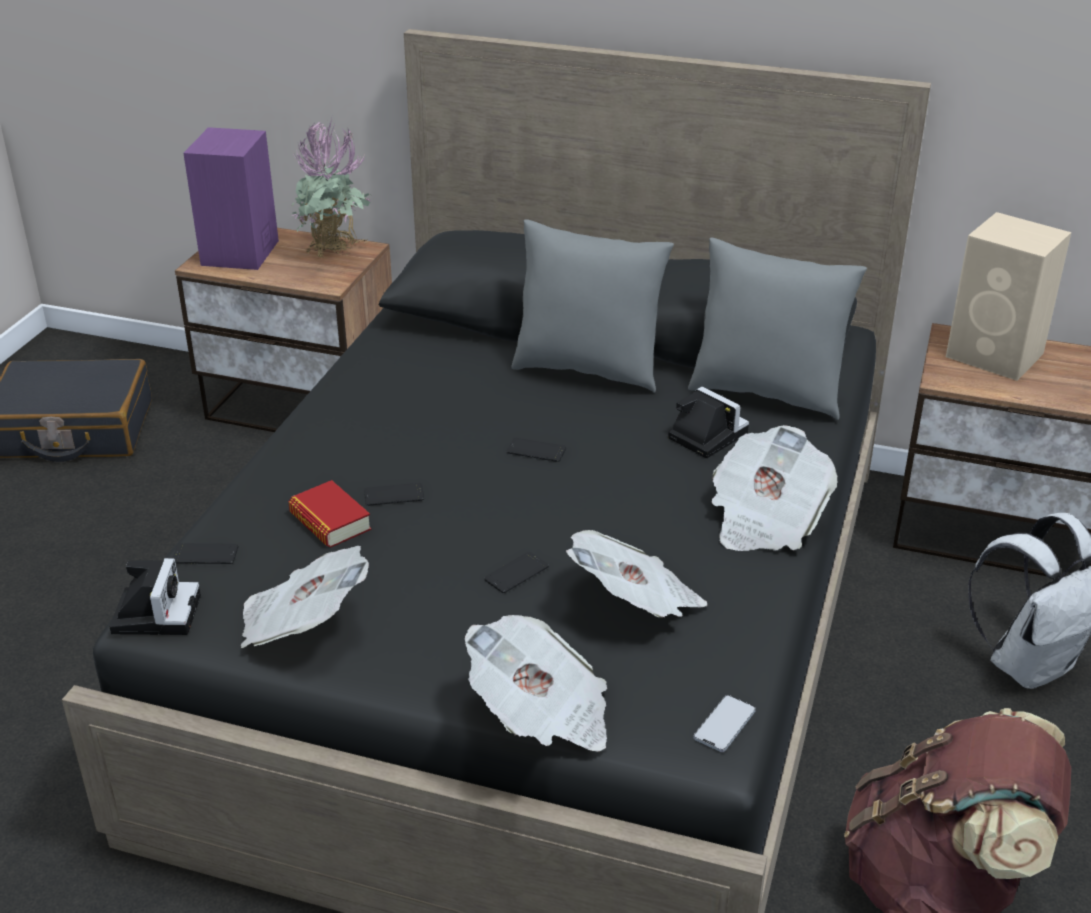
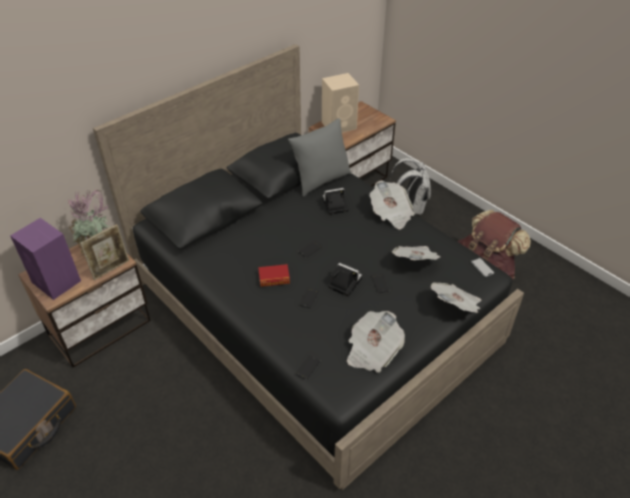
camera: 60 degrees left, 10 degrees up
(156, 612) = (335, 394): camera -> camera (343, 283)
(304, 282) = (111, 269): none -> picture frame
(330, 521) = (312, 322): book -> book (274, 278)
(588, 369) = (267, 214): grey pillow -> none

